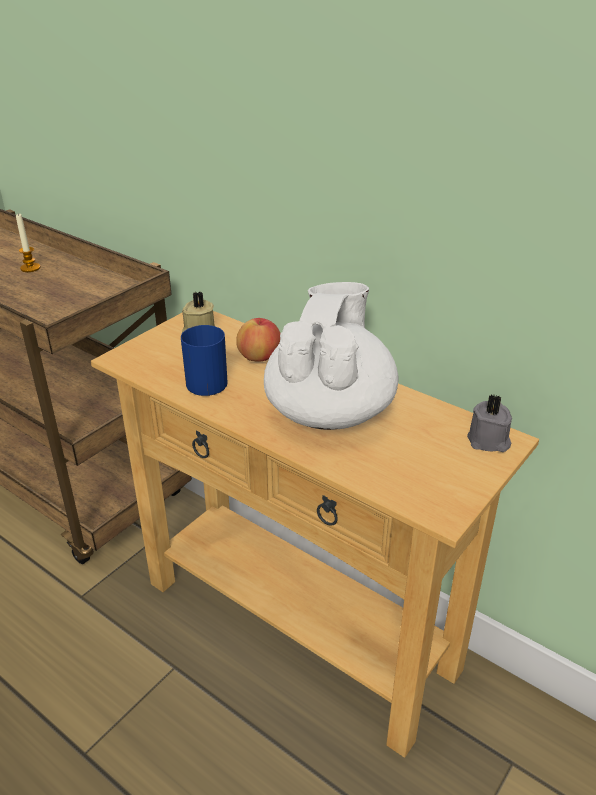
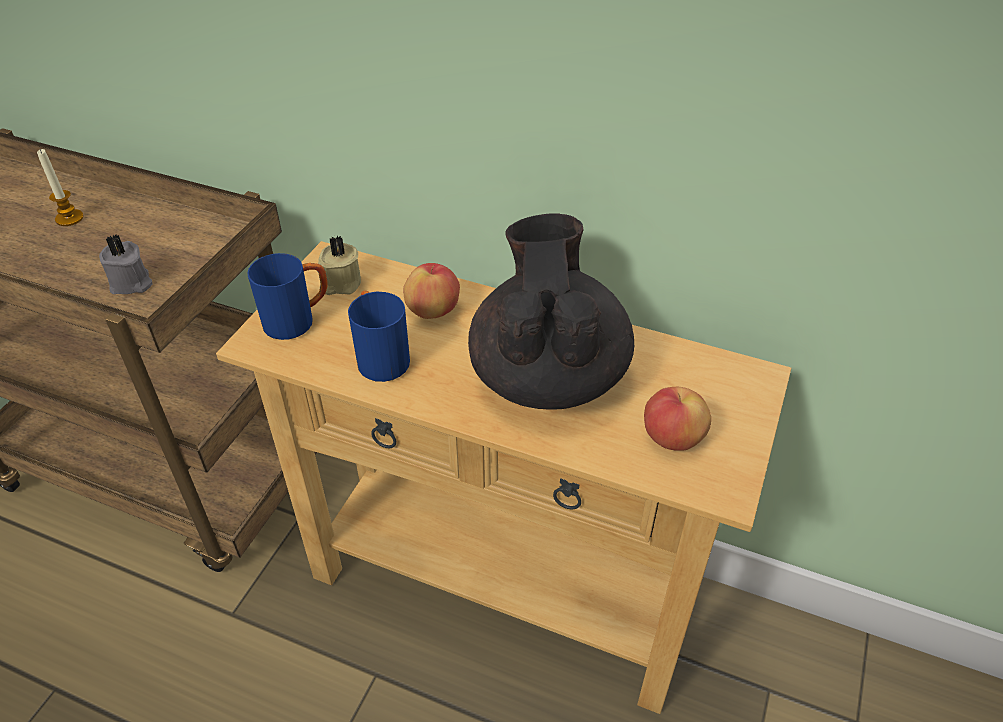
camera: 15 degrees left, 10 degrees up
(157, 349) = (298, 320): none -> blue mug
(329, 411) = (548, 375): white teapot -> black teapot
(412, 469) = (672, 438): none -> apple
(488, 442) = (740, 383): grey candle -> grey candle (131, 283)

